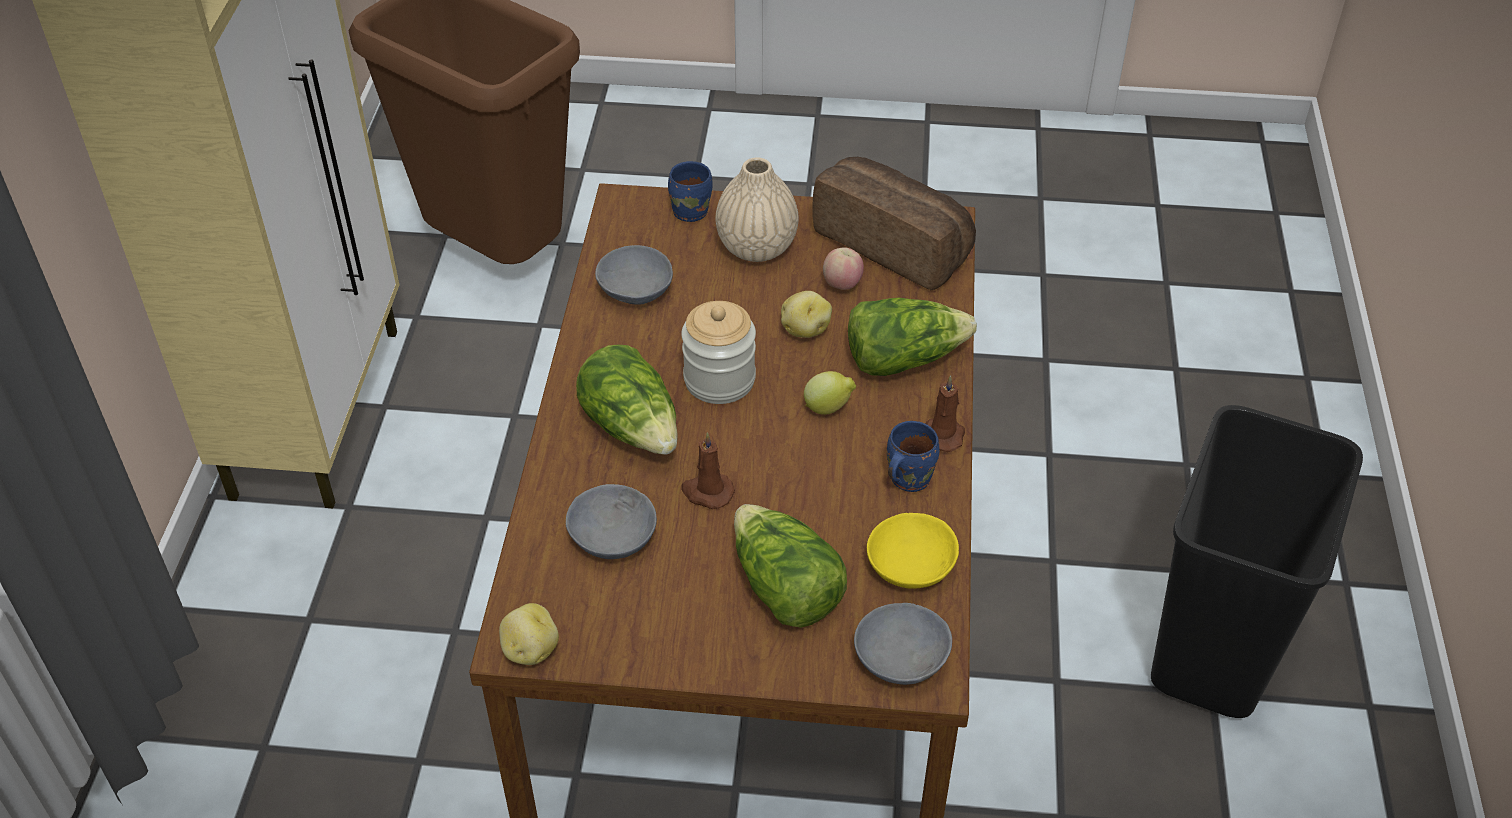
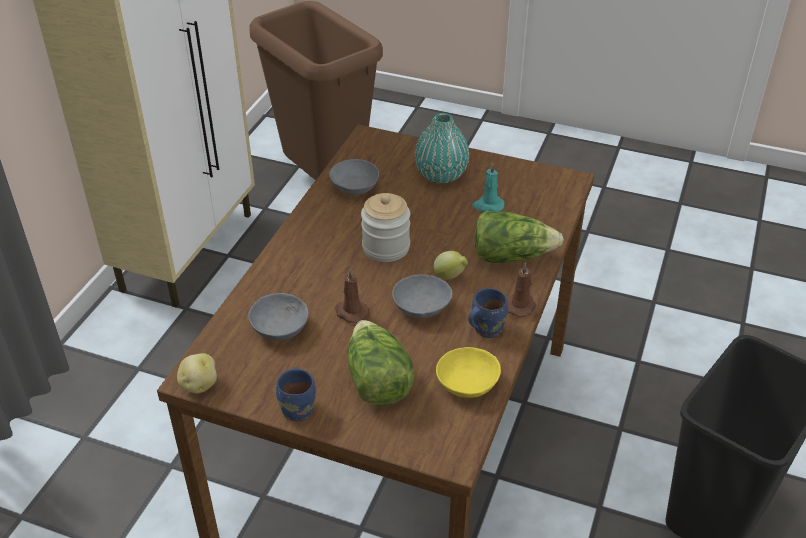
camera: 15 degrees right, 5 degrees down
(633, 427) = (320, 265): lettuce -> none
(691, 210) = (408, 147): blue mug -> blue mug (299, 409)
(756, 247) = (441, 175): beige vase -> turquoise vase
(804, 329) = (453, 227): potato -> none
(842, 285) = (488, 205): apple -> turquoise candle
(895, 244) = (532, 187): bread -> none
(901, 655) = (439, 439): grey bowl -> grey bowl (422, 305)

